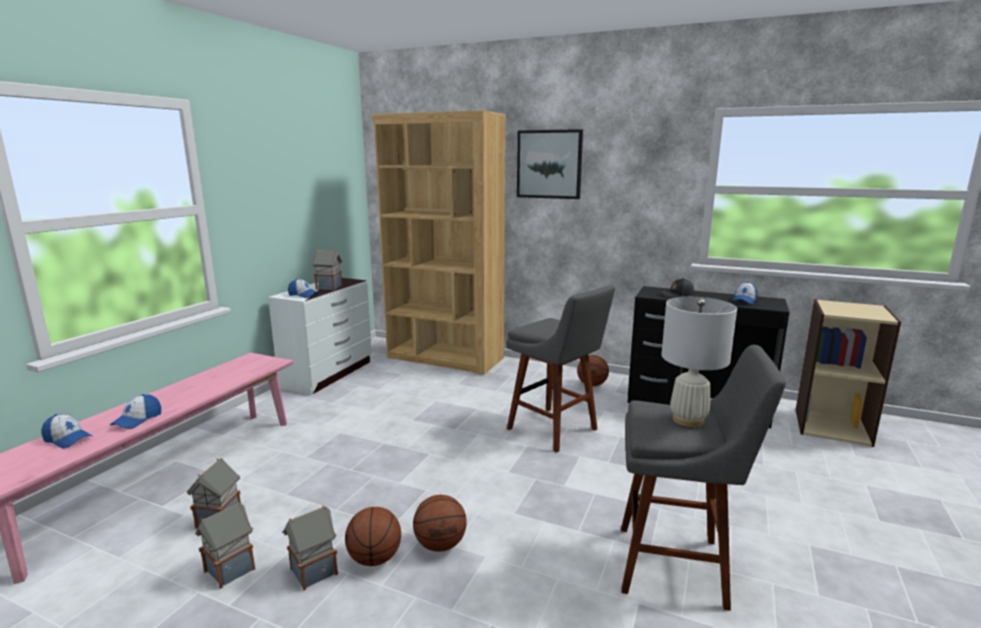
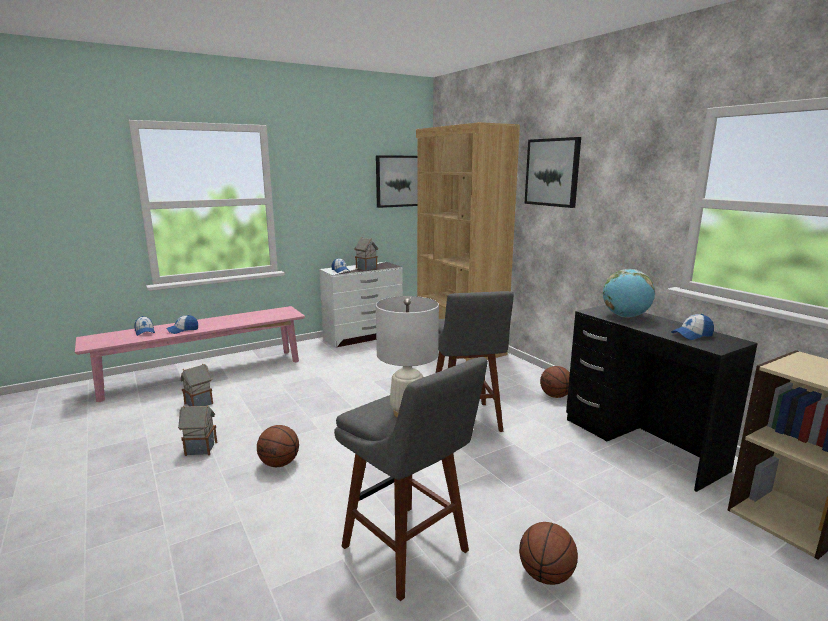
camera: 35 degrees right, 0 degrees up
(230, 569) = (171, 431): toy house -> none
(336, 177) = (398, 181): none -> picture
(375, 559) = (236, 455): basketball -> basketball (546, 575)
(677, 295) = (625, 316): black cap -> globe

